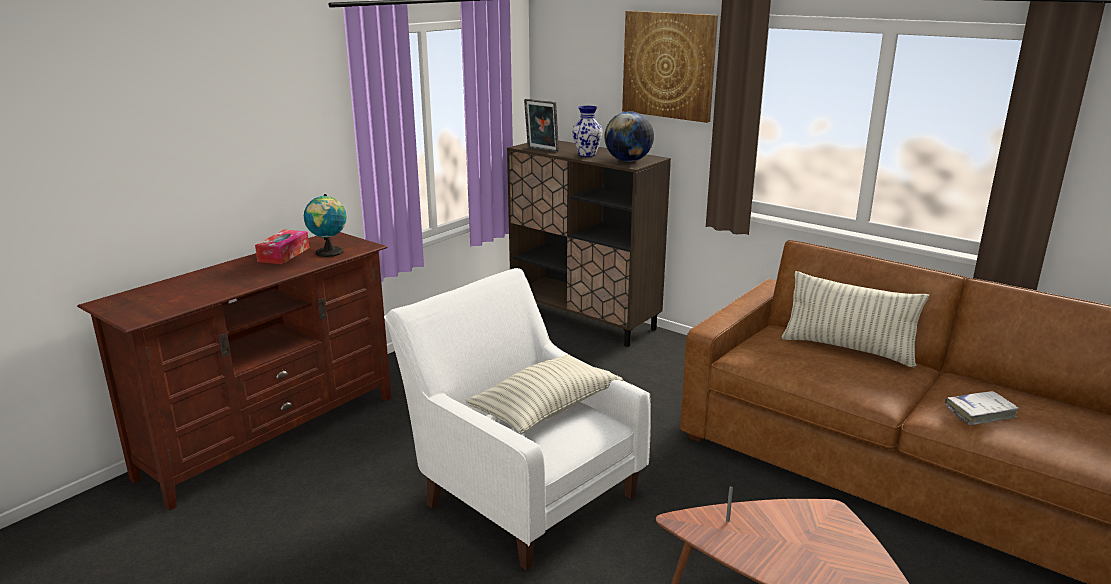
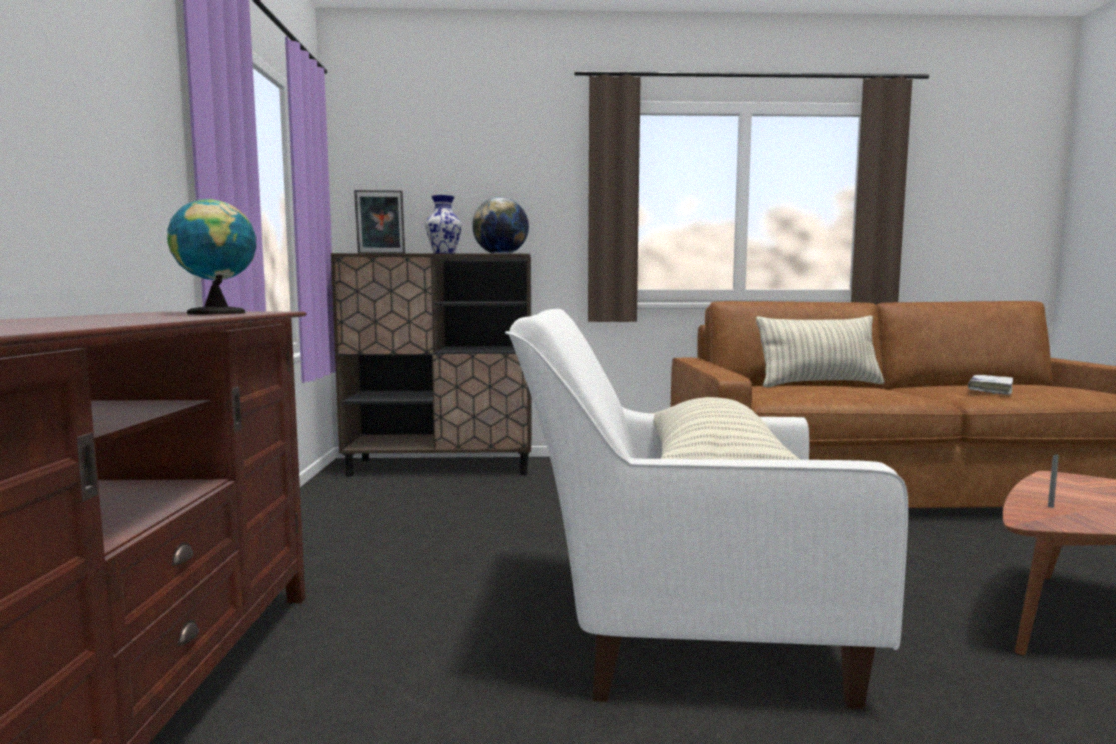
camera: 40 degrees left, 15 degrees down
(284, 254) = (119, 315): tissue box -> none
(669, 65) = (520, 158): picture -> none

